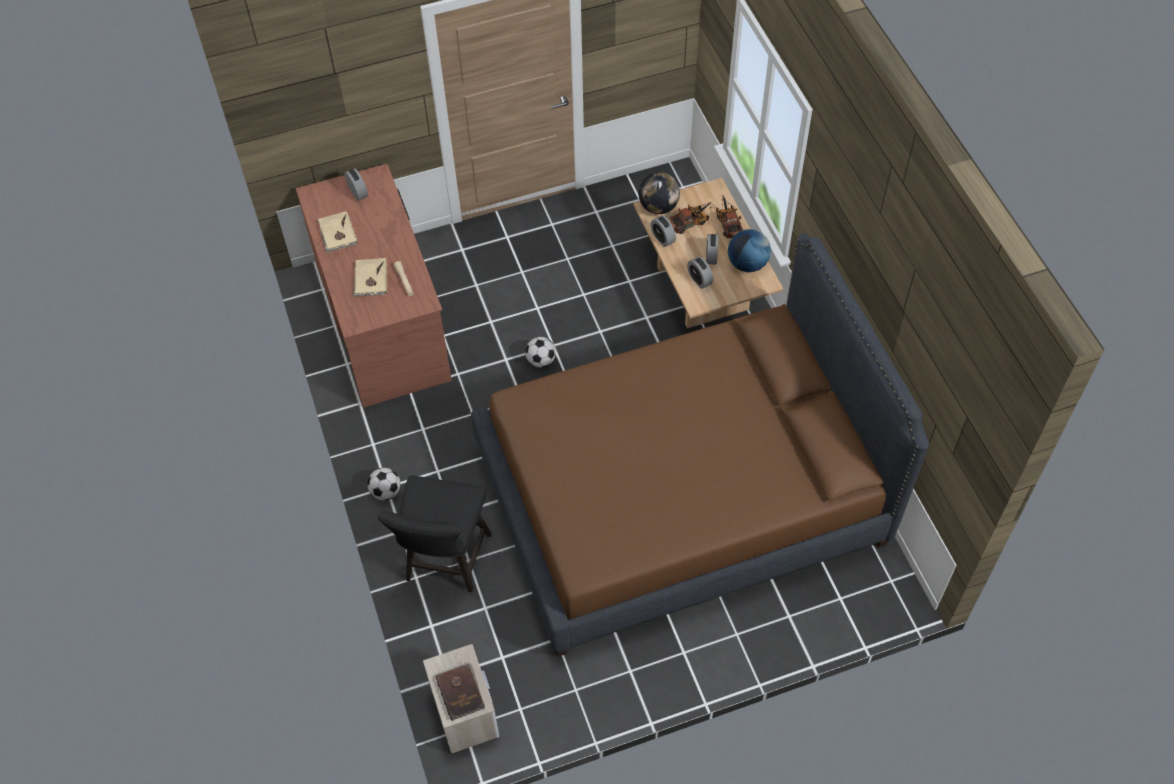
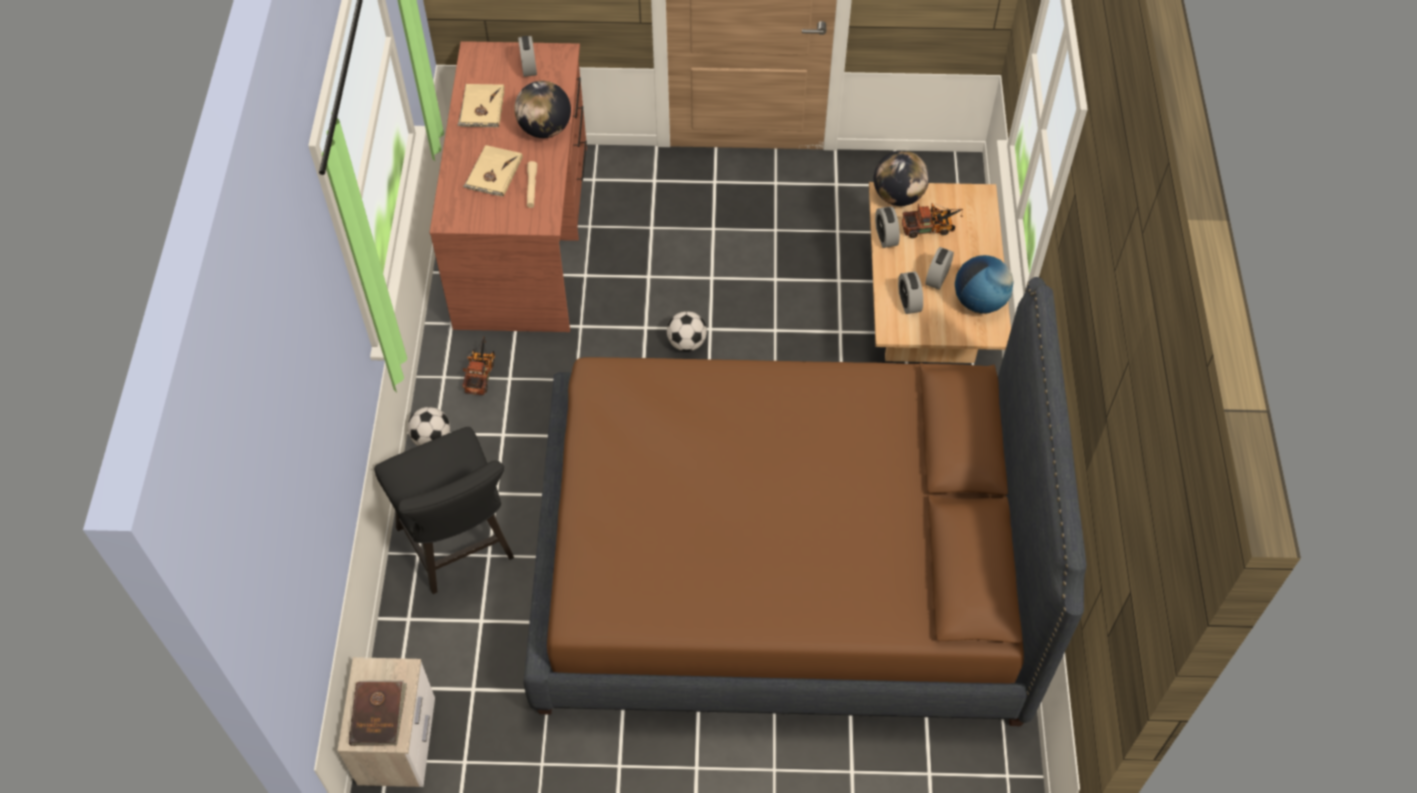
camera: 20 degrees right, 0 degrees up
(393, 235) = (545, 129): none -> globe
(445, 563) = (460, 548): black chair -> black chair turned 60 degrees counterclockwise
(727, 222) = (978, 242): toy truck -> toy truck (481, 372)

